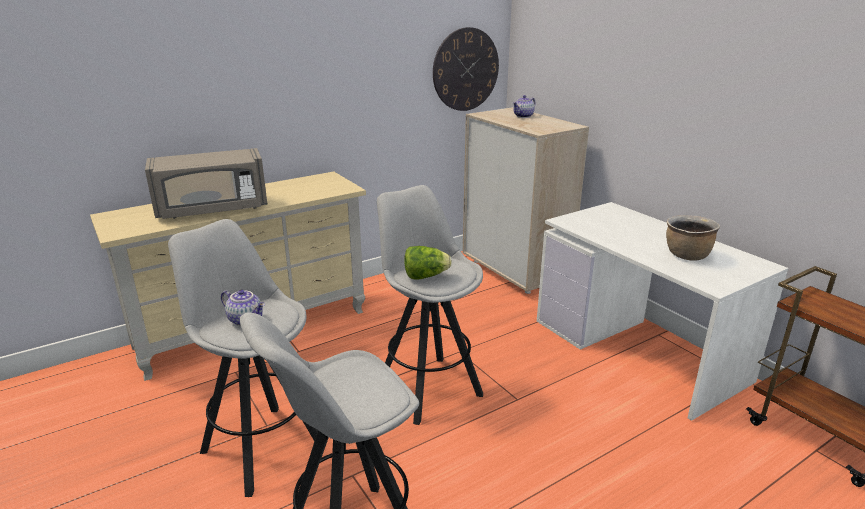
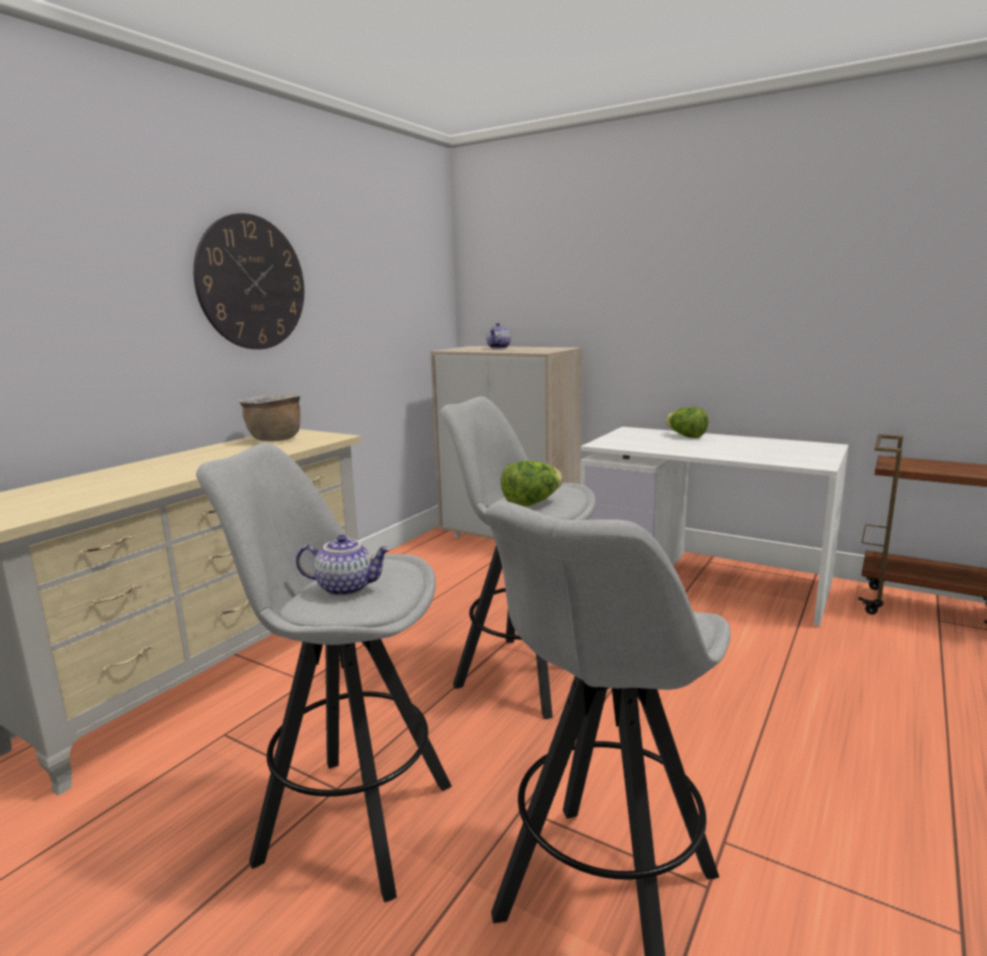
camera: 25 degrees left, 10 degrees down
(212, 209) = (155, 476): grey microwave -> none
(465, 69) = (418, 301): wall clock -> wall clock (251, 283)
(648, 225) = (686, 436): none -> lettuce
(686, 255) = (756, 449): brown cooking pot -> brown cooking pot (274, 439)

